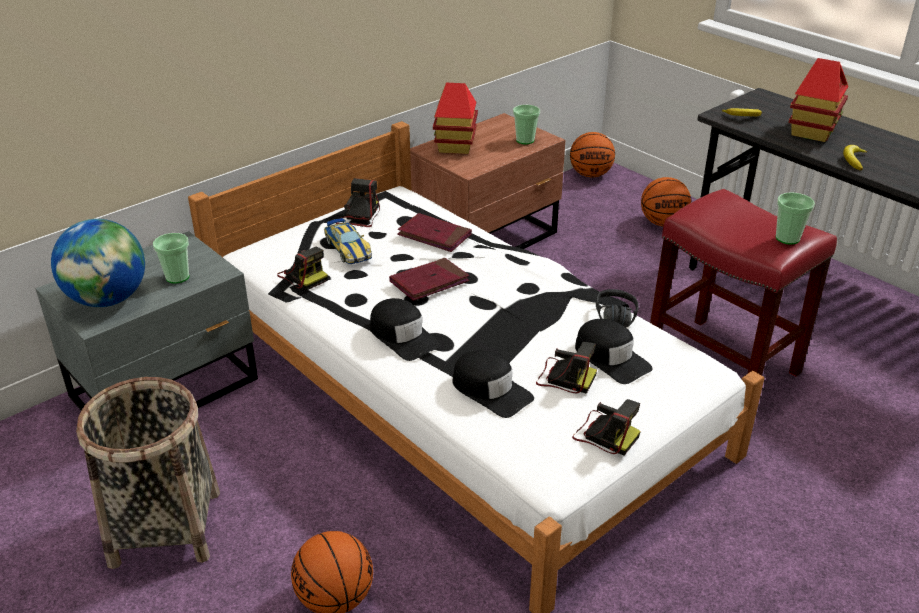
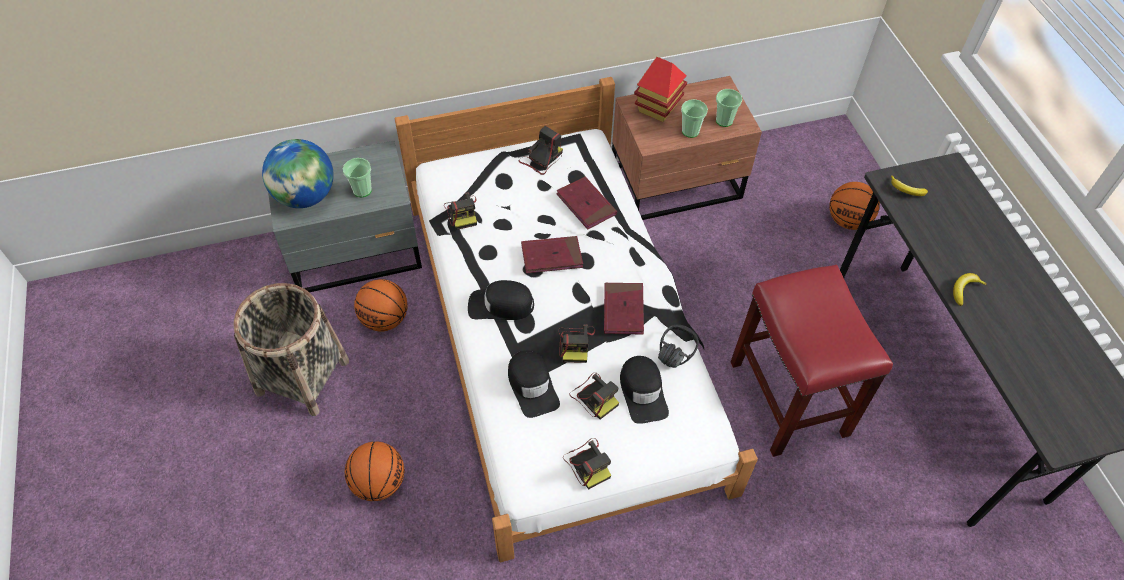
camera: 25 degrees right, 20 degrees up
(348, 248) = (511, 194): toy car -> none
(403, 336) = (500, 305): black cap -> black cap turned 105 degrees clockwise
(510, 341) = (575, 343): none -> camera
(537, 301) = (623, 310): none -> red book
(590, 174) = (820, 136): basketball -> basketball (385, 319)
(787, 238) = (839, 352): cup -> cup (690, 131)
(812, 132) = (958, 235): toy house -> none

